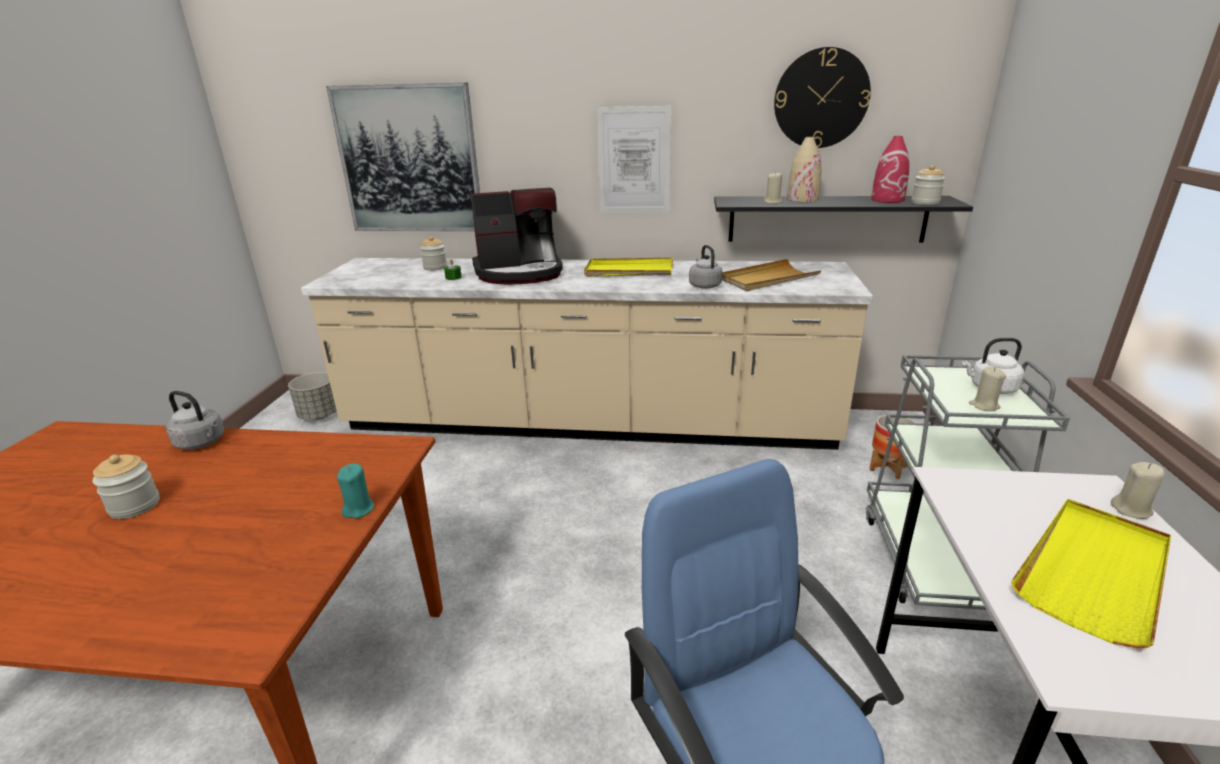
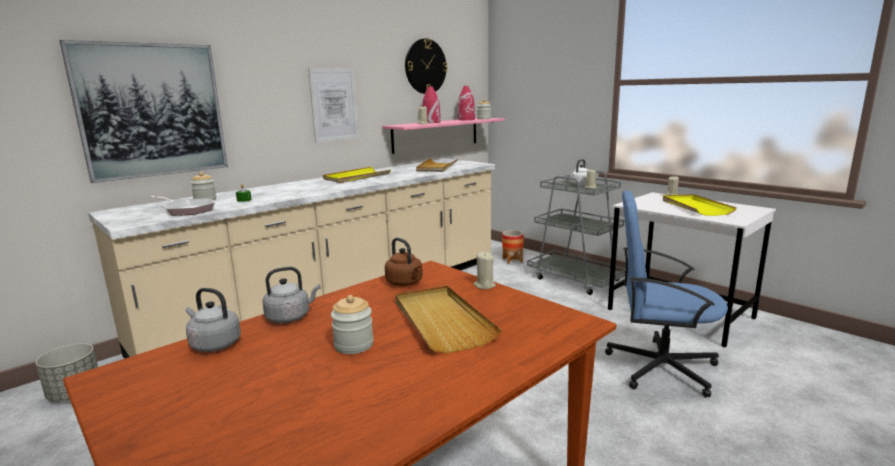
camera: 50 degrees left, 10 degrees down
(218, 529) = (441, 321): none -> beige tray
(335, 456) = (405, 283): none -> brown kettle
(358, 509) = (484, 285): turquoise candle -> beige candle
(390, 278) = (187, 210): none -> frying pan
(519, 272) = (287, 190): coffee machine -> none
(704, 285) = (416, 174): grey kettle -> grey kettle (214, 344)
(802, 199) = (431, 122): beige vase -> red vase
(826, 219) = (436, 134): black shelf -> pink shelf

